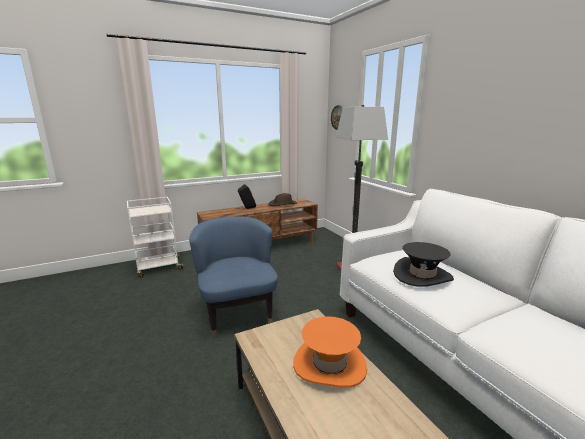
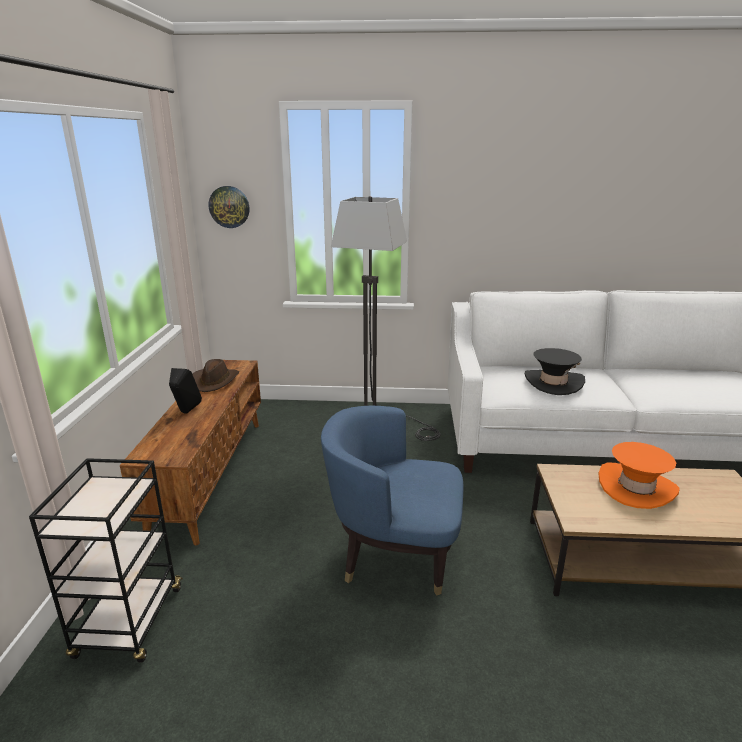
camera: 60 degrees left, 5 degrees up
(158, 268) = (129, 624): white cart -> black cart

